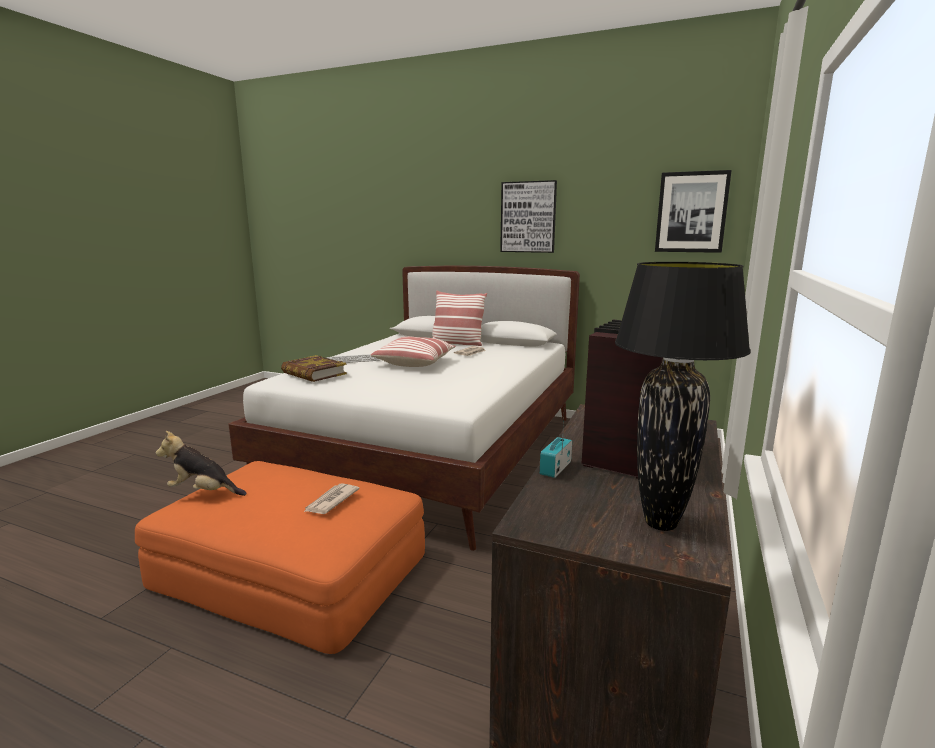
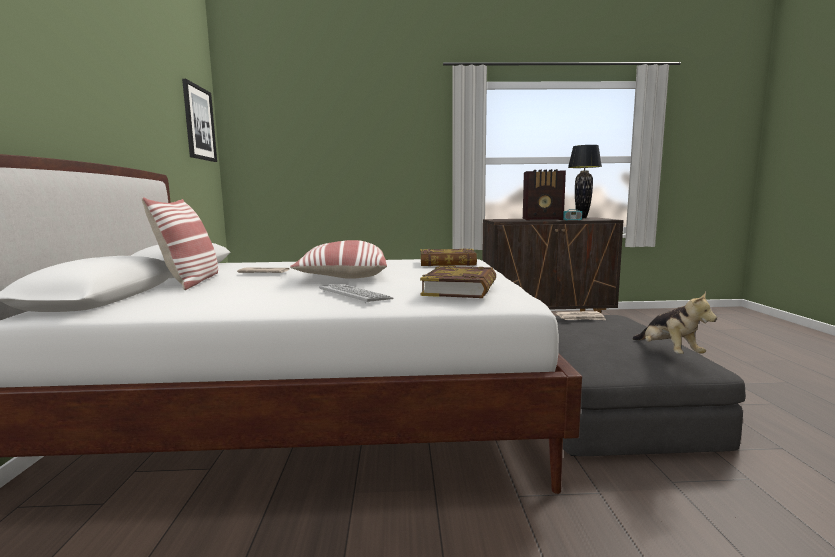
camera: 115 degrees left, 5 degrees down
(292, 569) = (599, 400): orange ottoman -> grey ottoman
(434, 393) = (447, 263): none -> book
(528, 217) = (99, 89): picture -> none

